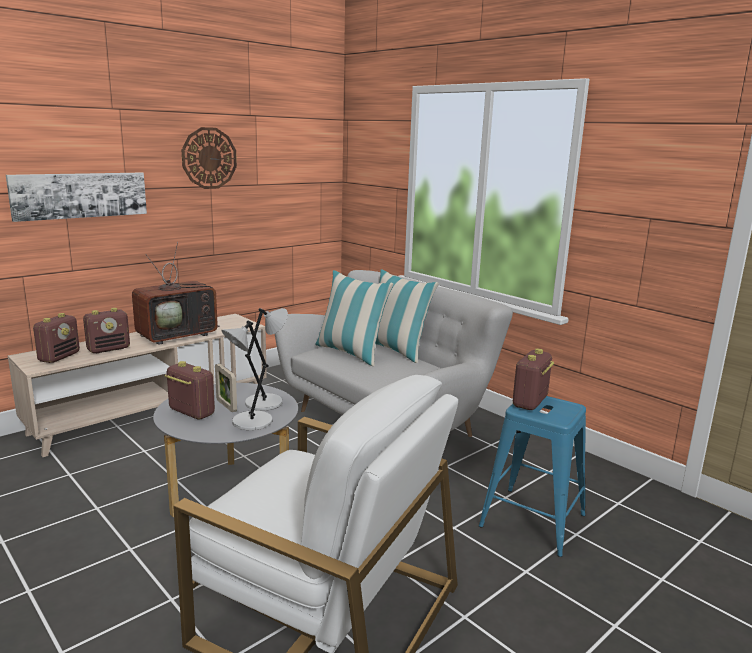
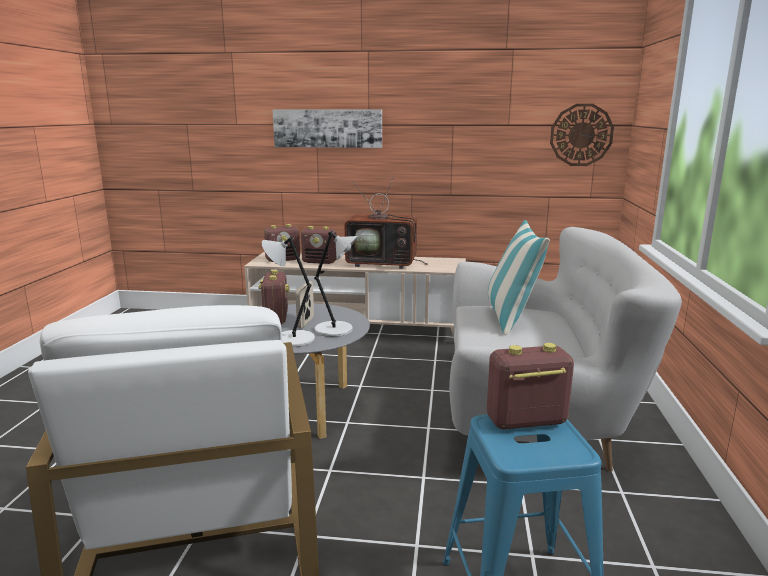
camera: 50 degrees right, 0 degrees up
(209, 158) = (452, 96): wall clock -> wall clock (581, 135)
(396, 350) = (571, 329): pillow -> none

